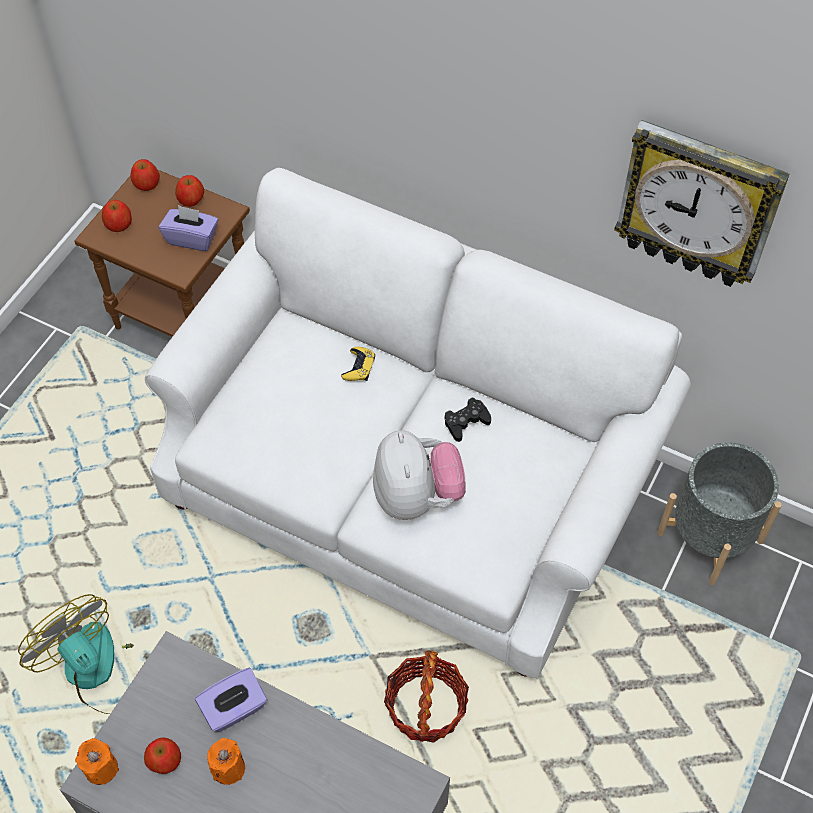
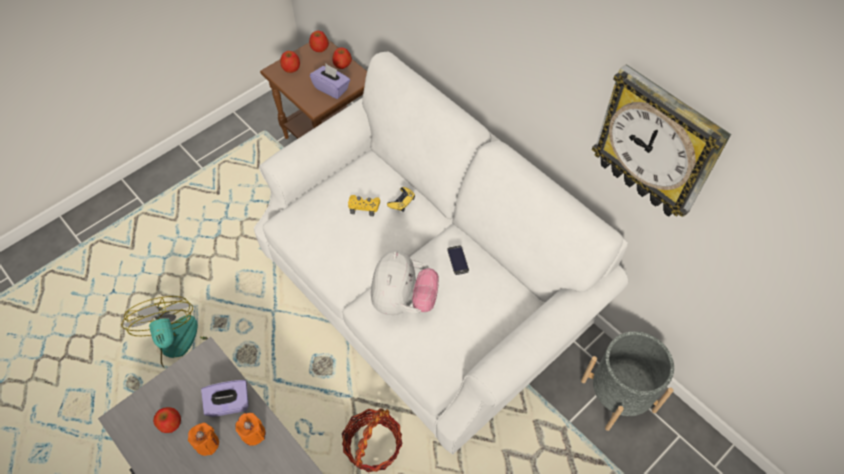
camera: 20 degrees right, 0 degrees up
(101, 768) = (129, 413): orange candle -> orange candle (253, 433)
(312, 390) = (364, 207): none -> yellow game controller
(466, 422) = (458, 260): black game controller -> phone

